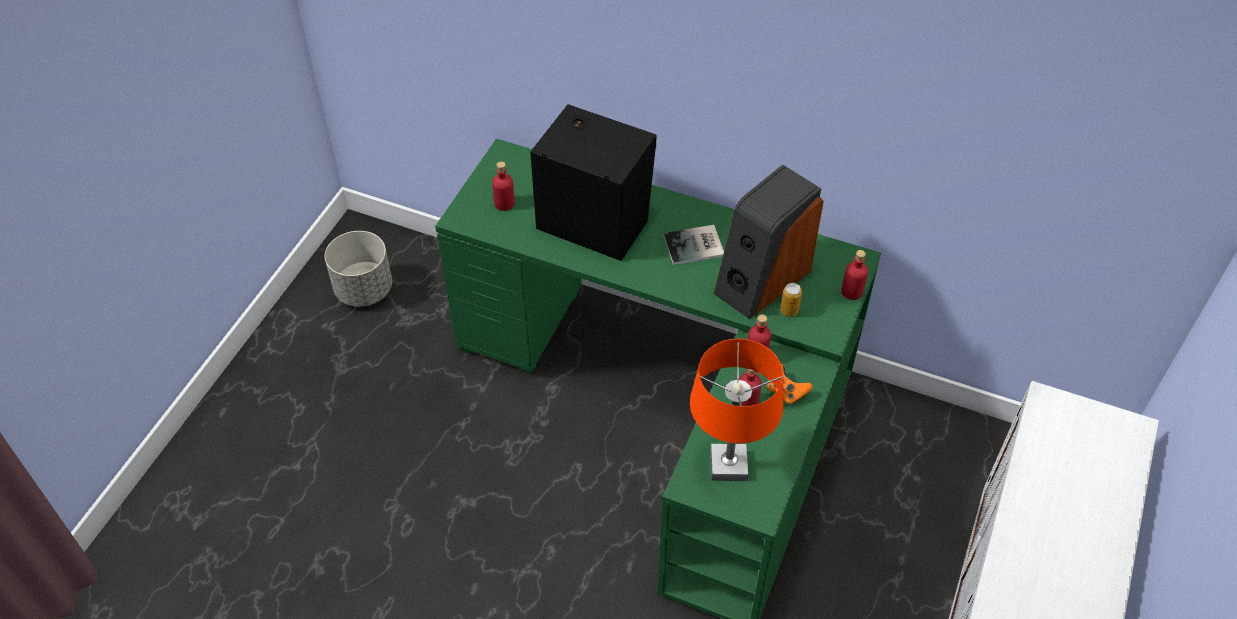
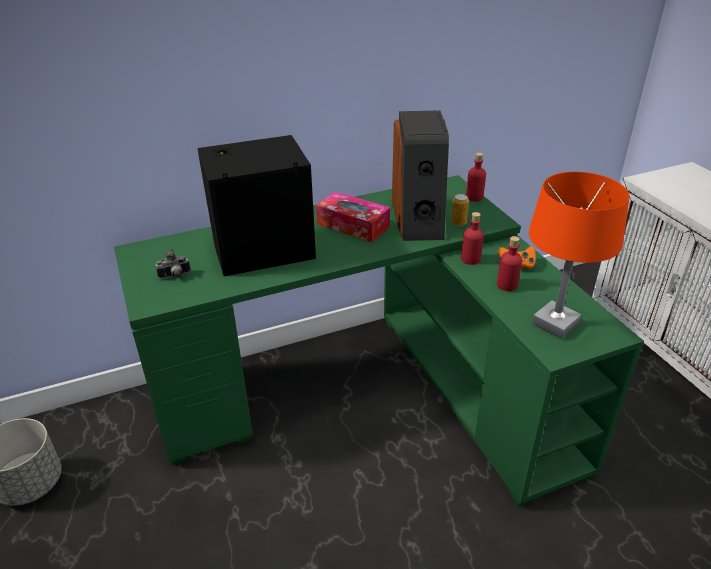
camera: 45 degrees left, 15 degrees down
(504, 203) = (175, 276): red bottle -> camera
(695, 246) = (353, 225): book -> tissue box

